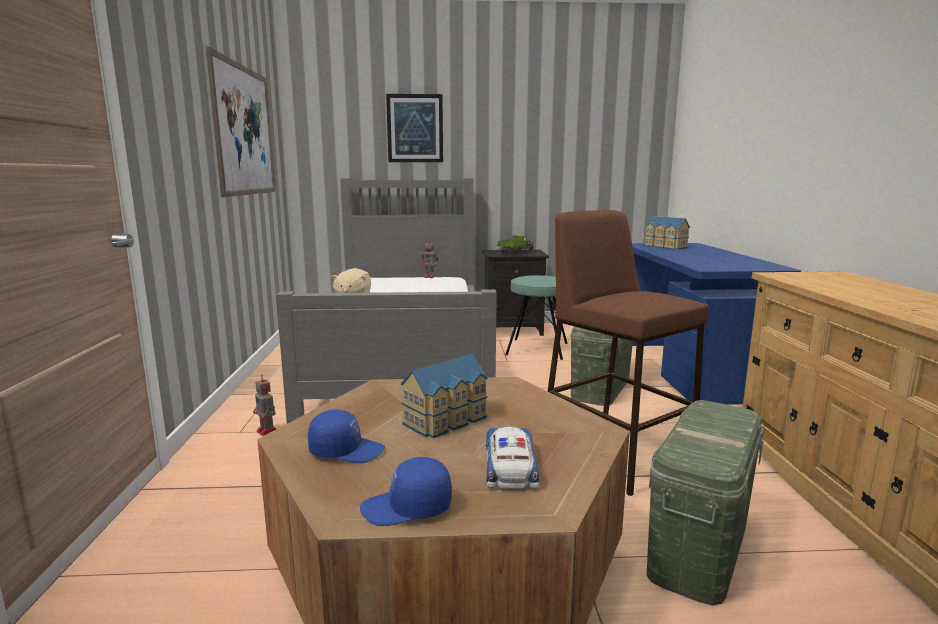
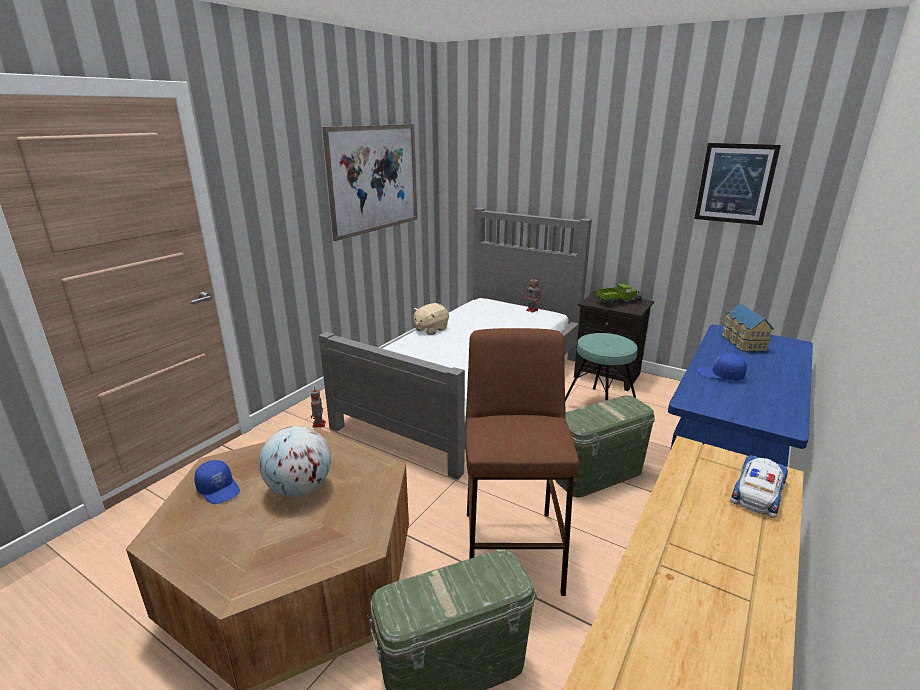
camera: 35 degrees right, 10 degrees up
(407, 508) = (180, 550): blue cap -> blue cap (720, 375)
(415, 128) = (544, 165): picture -> picture (735, 183)
(448, 420) = (299, 489): toy house -> globe
(510, 466) = (269, 547): toy car -> toy car (758, 491)

